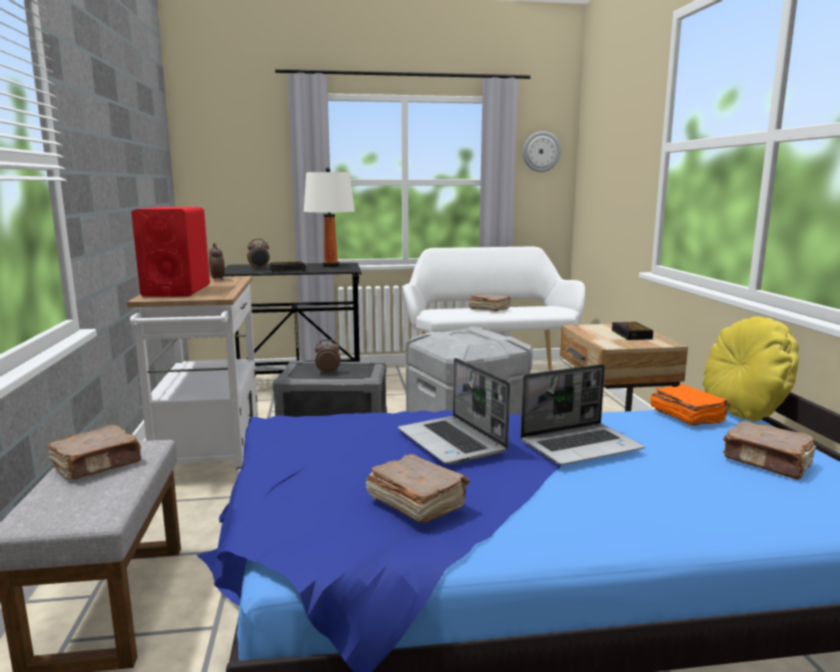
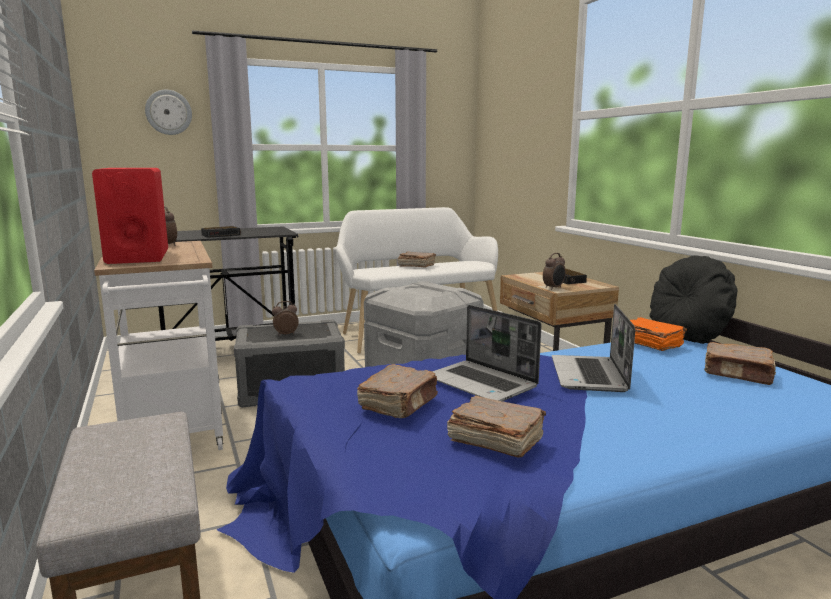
camera: 15 degrees left, 0 degrees up
(98, 465) = (120, 446): brown book -> brown book (399, 404)
(259, 268) = (189, 235): alarm clock -> alarm clock (554, 288)
(330, 266) = (261, 230): white table lamp -> none
(541, 151) = (446, 120): wall clock -> wall clock (168, 112)
(581, 445) = (589, 375): laptop -> laptop turned 135 degrees clockwise
(743, 413) = (687, 338): yellow pillow -> black pillow

